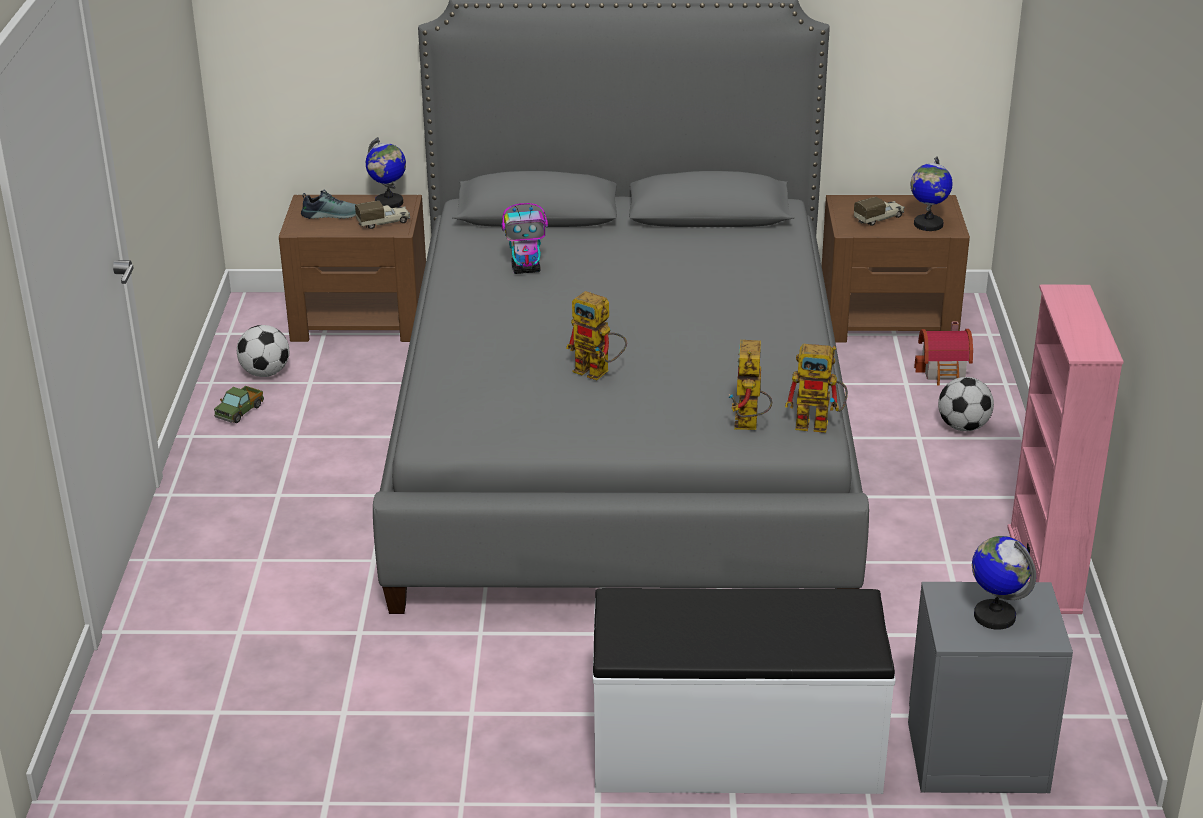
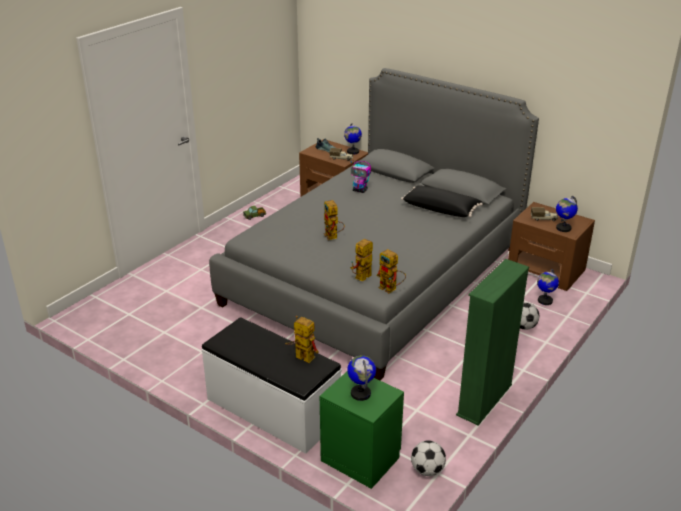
camera: 35 degrees right, 0 degrees up
(265, 373) = (279, 205): football -> football (427, 470)
(714, 255) = (441, 209): none -> black pillow
(802, 607) = (300, 357): none -> toy robot
(945, 371) = (544, 301): toy house -> globe
(973, 754) = (359, 457): grey nightstand -> green nightstand
(1044, 569) = (484, 400): pink bookcase -> green bookcase

